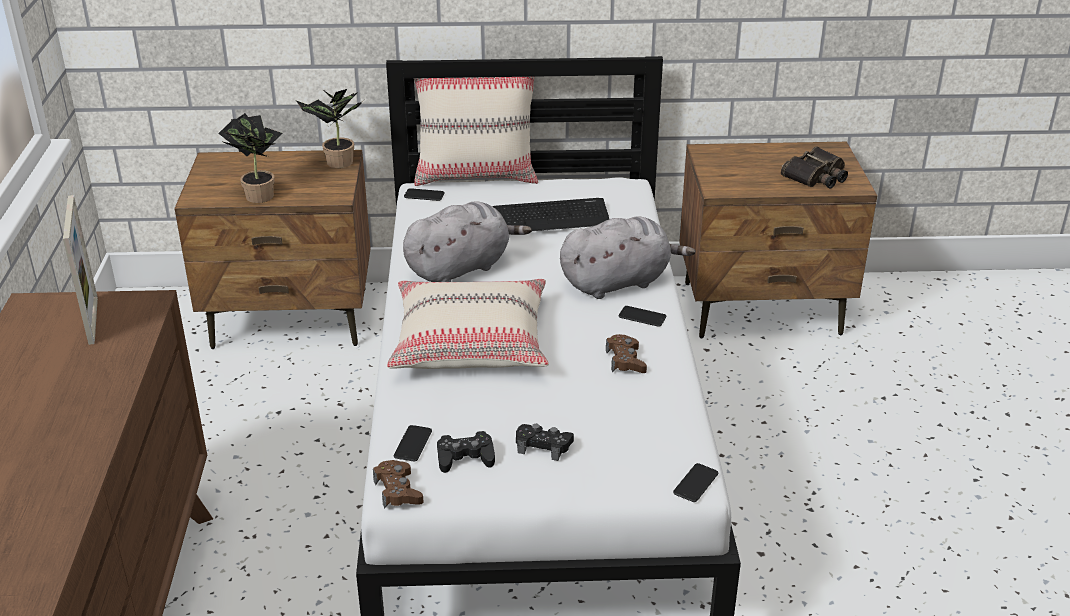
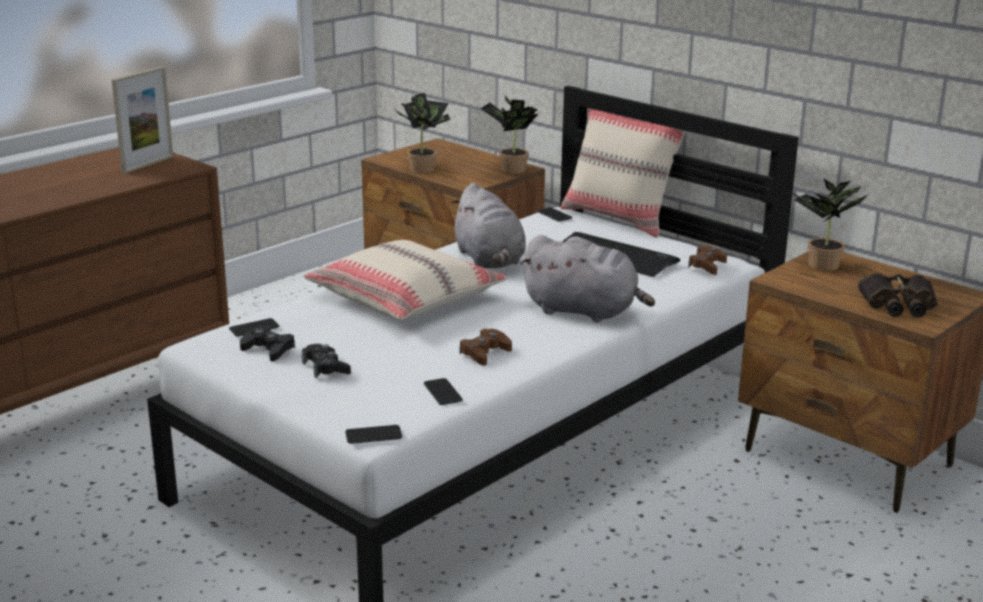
camera: 45 degrees right, 10 degrees down
(398, 491) = (197, 345): brown game controller -> brown game controller (707, 266)
(461, 268) = (489, 260): grey plush toy -> grey plush toy turned 60 degrees clockwise
(642, 317) = (555, 336): phone -> phone (442, 392)
(720, 163) = (820, 266): none -> potted plant

